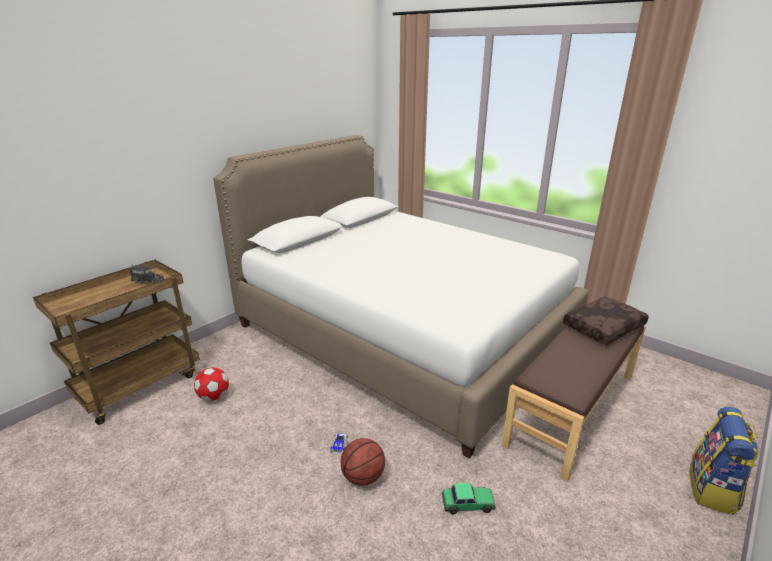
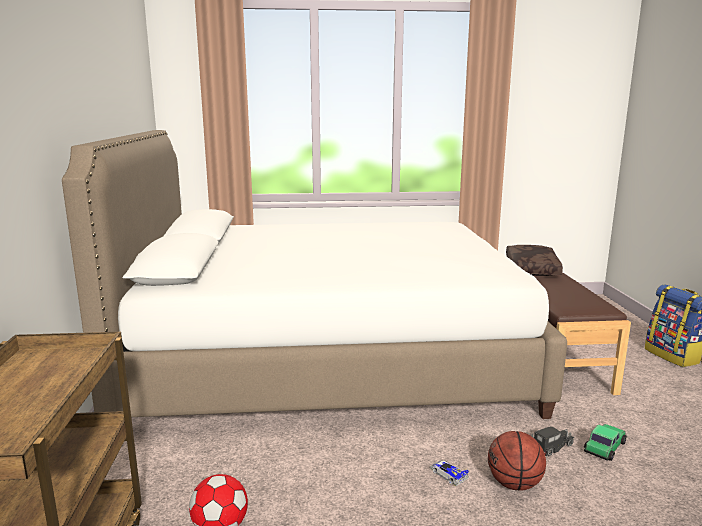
camera: 45 degrees left, 10 degrees down
(147, 281) = (51, 366): toy truck -> toy truck (551, 447)

